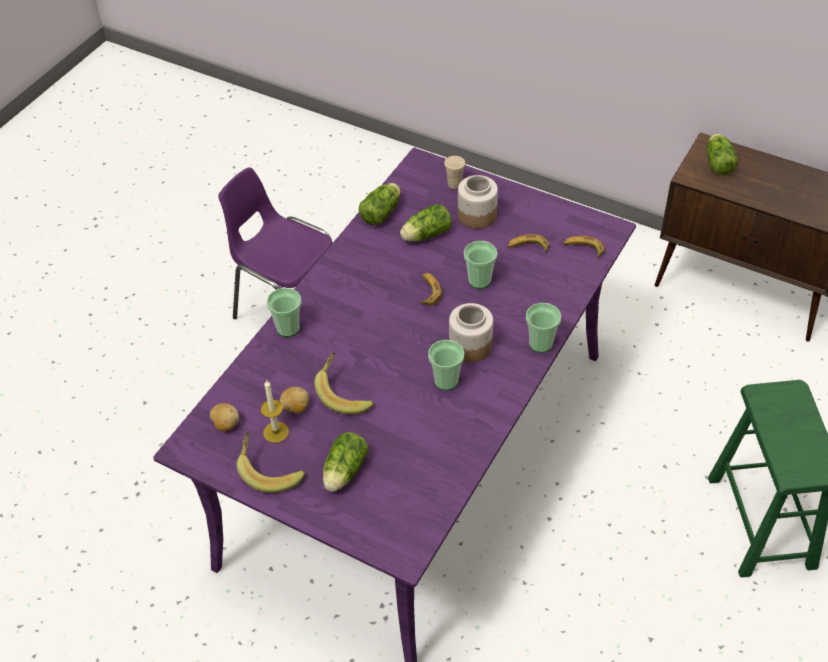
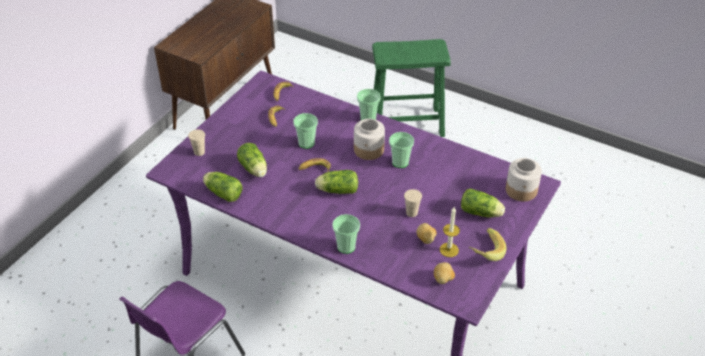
camera: 90 degrees left, 5 degrees down
(345, 393) = (411, 213): banana -> beige cup
(476, 216) = (238, 142): jar -> jar (521, 190)
(718, 162) = (188, 43): lettuce -> lettuce (336, 190)

